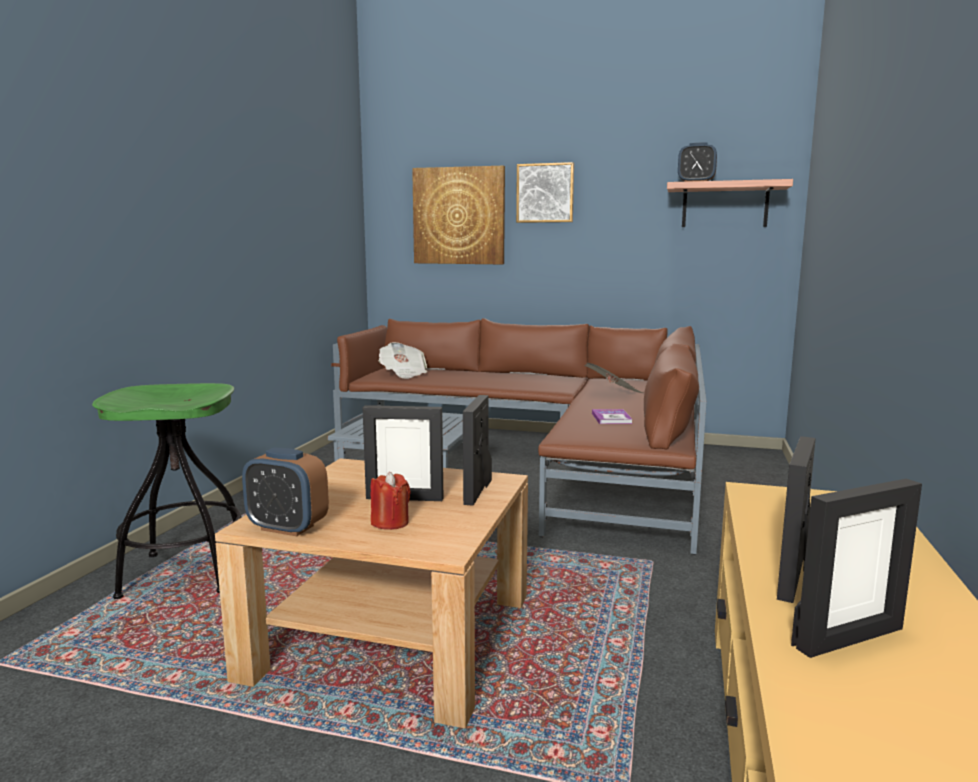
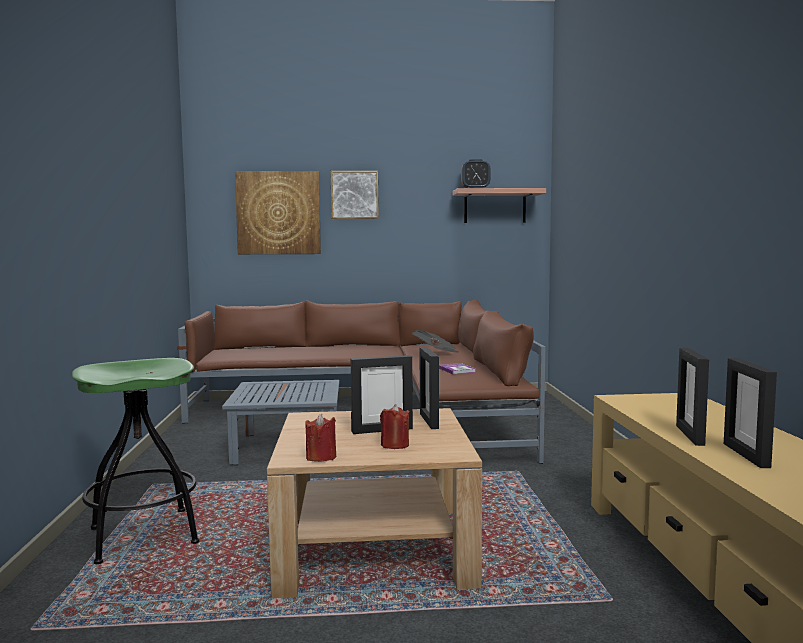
camera: 20 degrees left, 5 degrees down
(287, 528) = (321, 457): alarm clock -> red candle
(403, 374) = (242, 353): newspaper -> none
(847, 637) = (747, 455): picture frame -> picture frame turned 135 degrees clockwise

